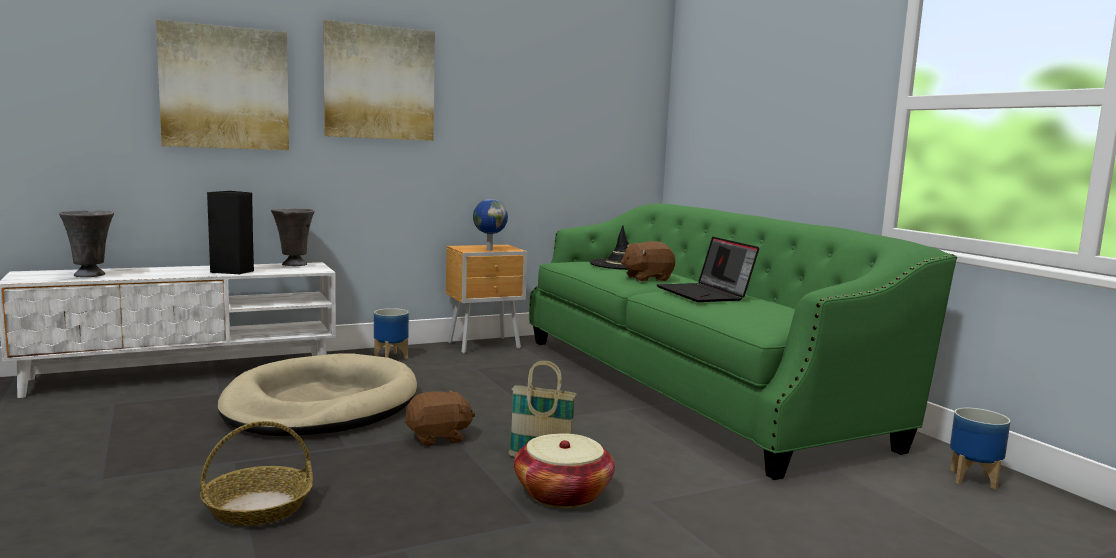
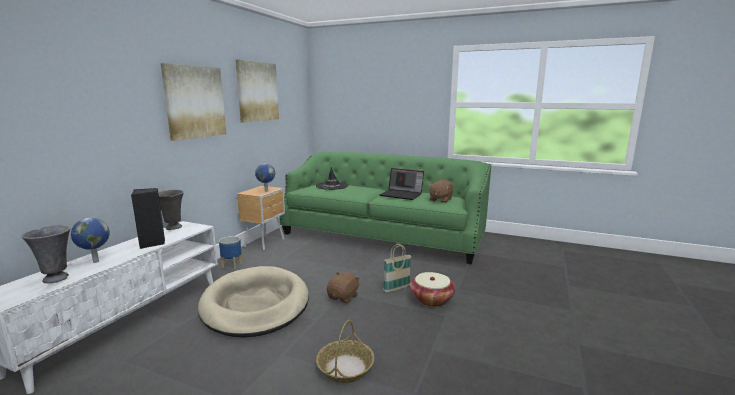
camera: 40 degrees left, 5 degrees up
(149, 272) = (95, 262): none -> globe
(225, 88) = (106, 116): picture -> picture (257, 91)
(647, 278) = (360, 191): brown plush toy -> brown plush toy (440, 200)
(974, 479) = (508, 242): planter -> none

